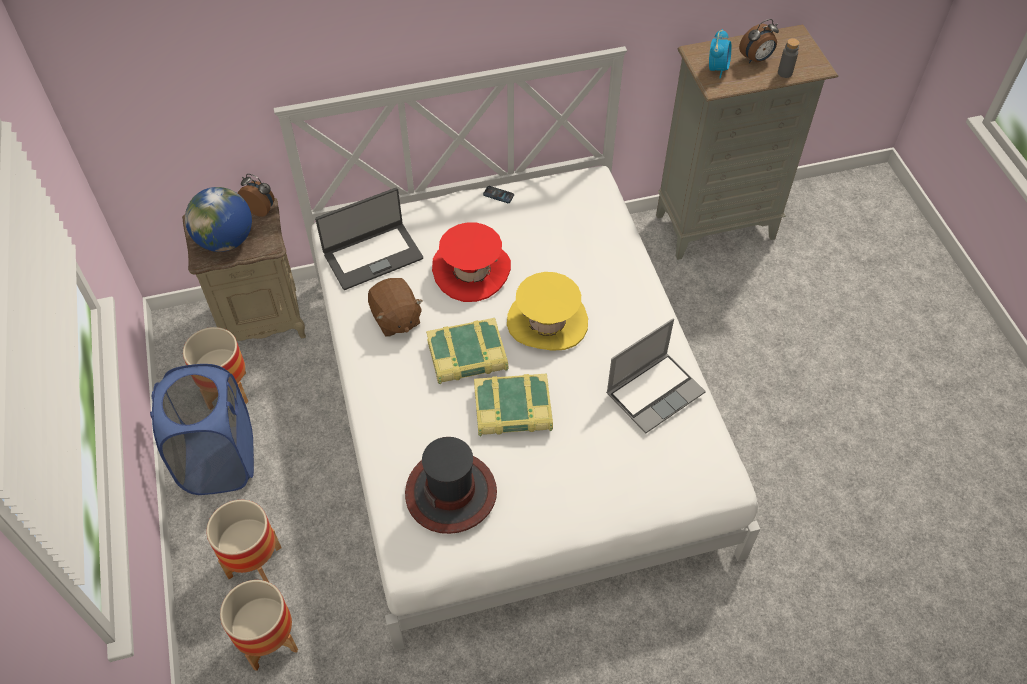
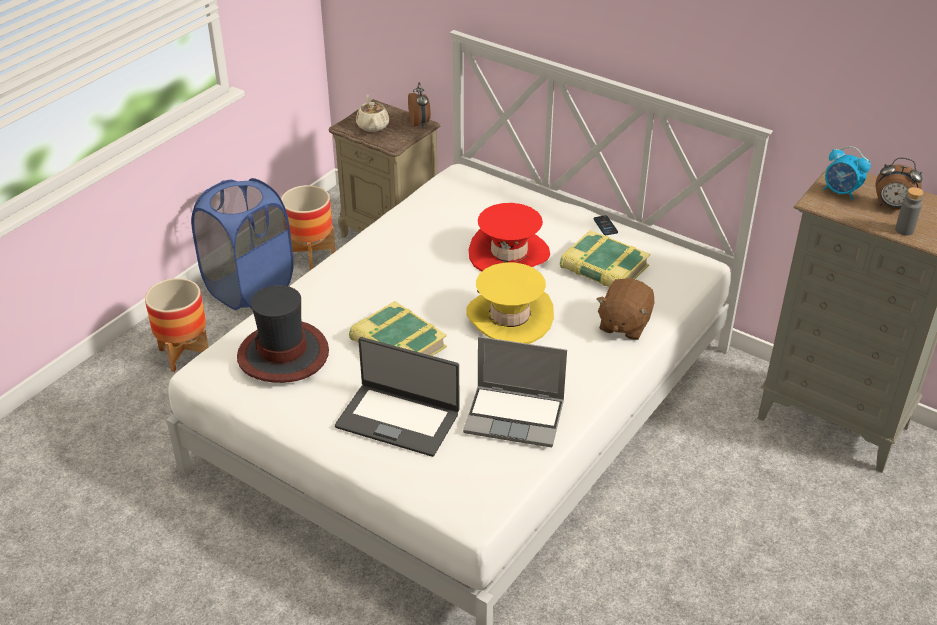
camera: 50 degrees right, 15 degrees down
(226, 240) = (372, 125): globe -> beige teapot
(269, 641) = (128, 400): planter -> none
(372, 255) = (458, 201): laptop -> laptop (398, 419)
(395, 319) = (414, 243): brown plush toy -> brown plush toy (623, 324)
(467, 356) = (422, 295): book -> book (603, 268)
(717, 68) = (841, 192): alarm clock -> alarm clock turned 60 degrees clockwise

